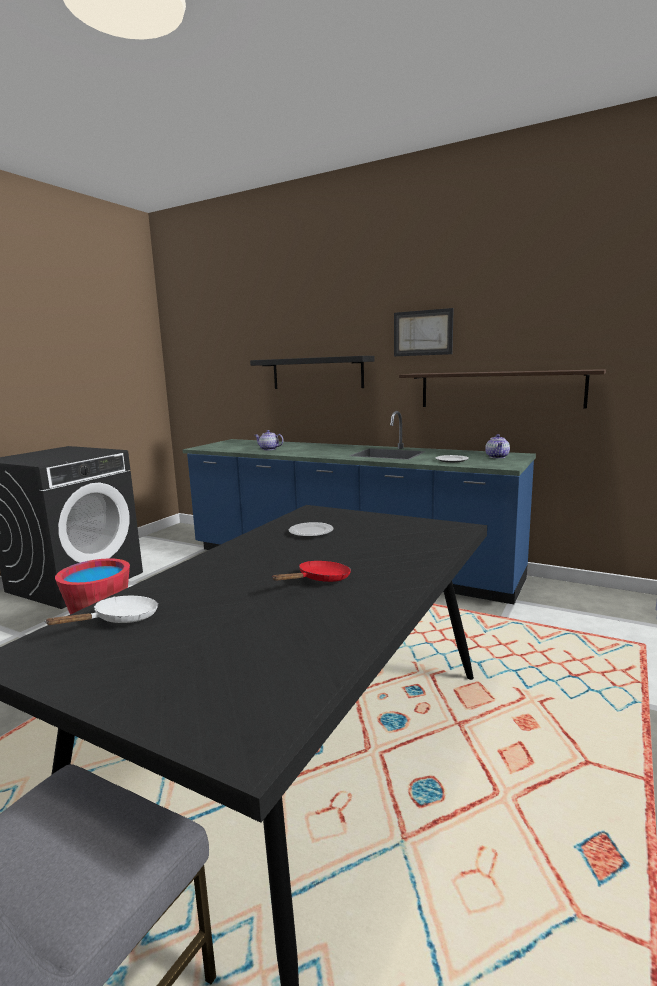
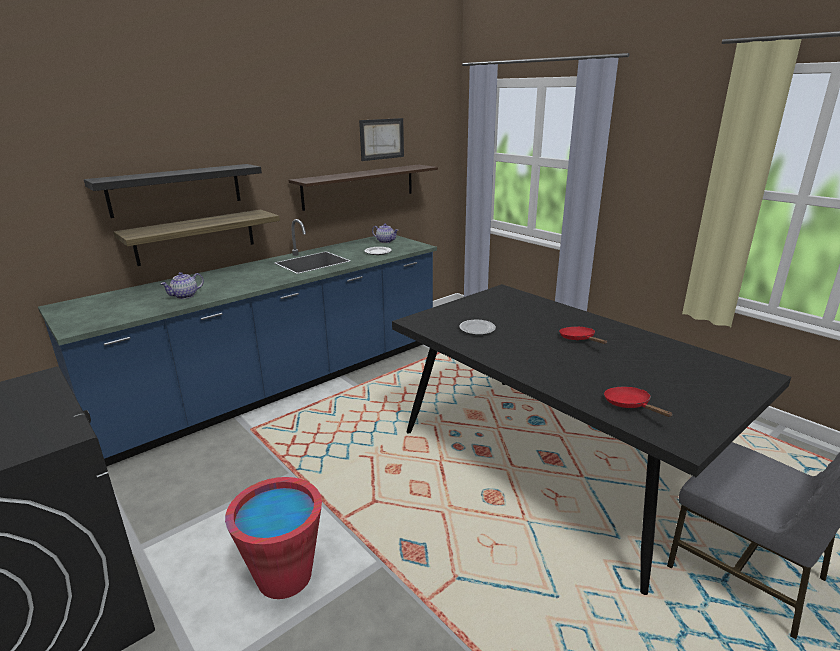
camera: 70 degrees left, 10 degrees up
(120, 620) = (630, 405): white frying pan -> red frying pan
(326, 413) = (196, 237): none -> shelf
(423, 333) = (294, 138): picture -> picture (382, 139)

